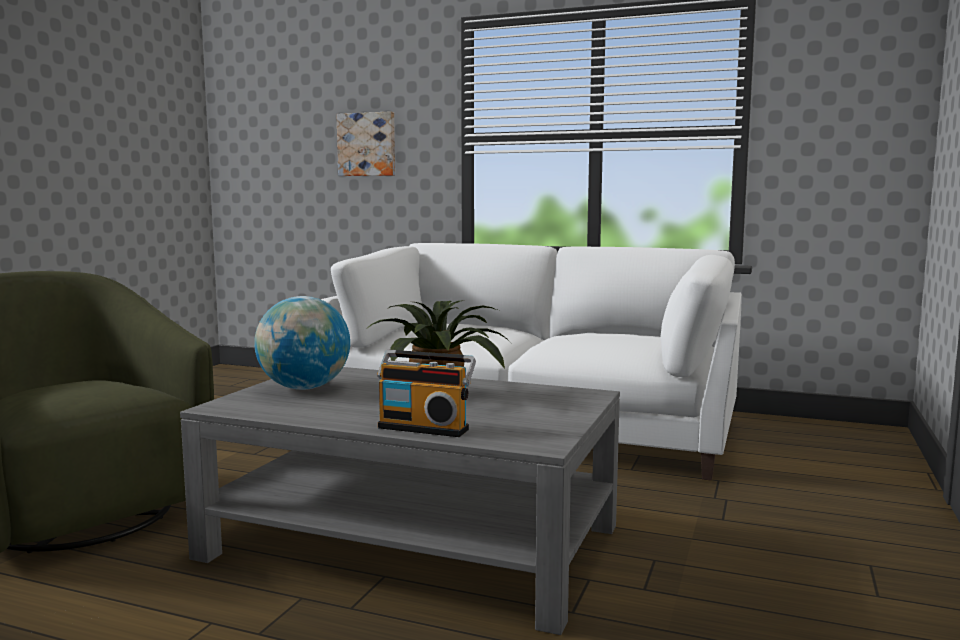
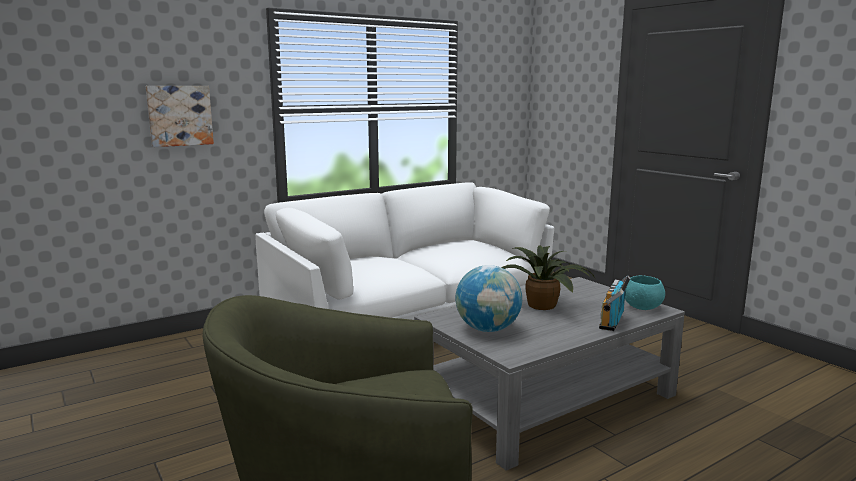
camera: 55 degrees left, 5 degrees up
(425, 428) = (613, 322): radio -> radio turned 150 degrees clockwise
(527, 434) = (642, 307): none -> turquoise bowl

